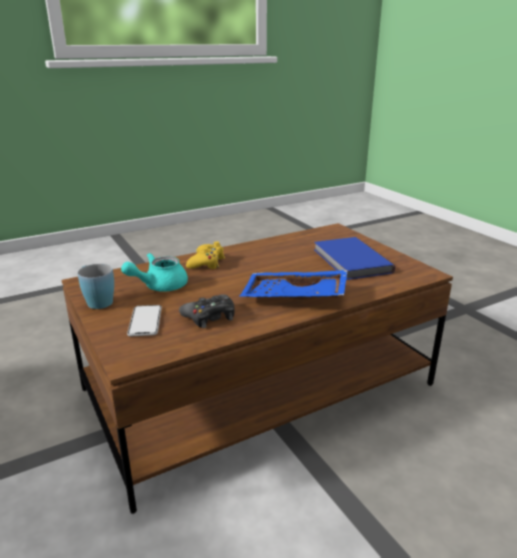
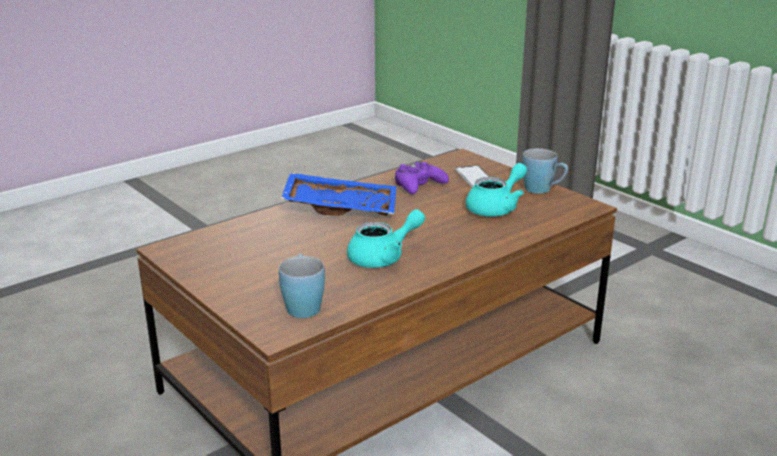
camera: 170 degrees right, 0 degrees up
(206, 263) = (466, 241): yellow game controller -> none
(210, 317) = (419, 185): black game controller -> purple game controller
(270, 257) = (384, 257): none -> turquoise teapot
(323, 238) = (302, 304): none -> blue mug
(350, 261) = (266, 259): blue book -> none

